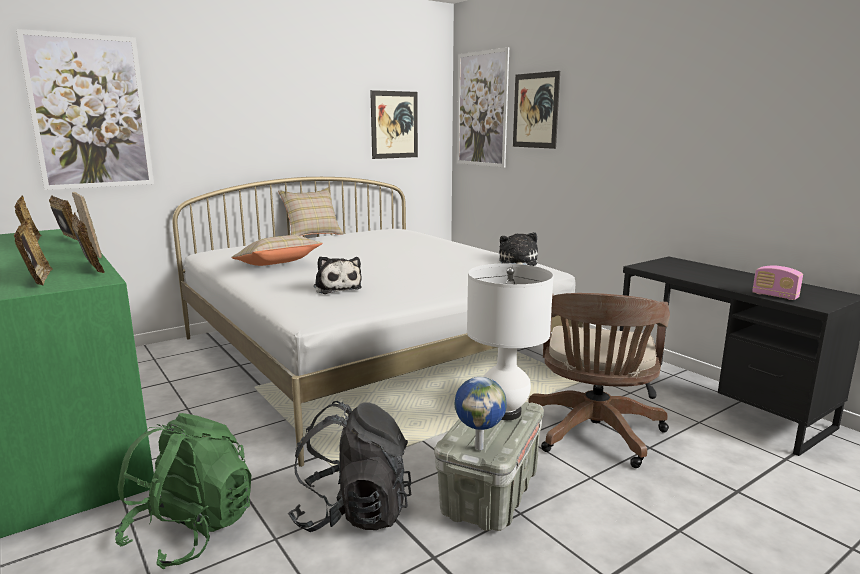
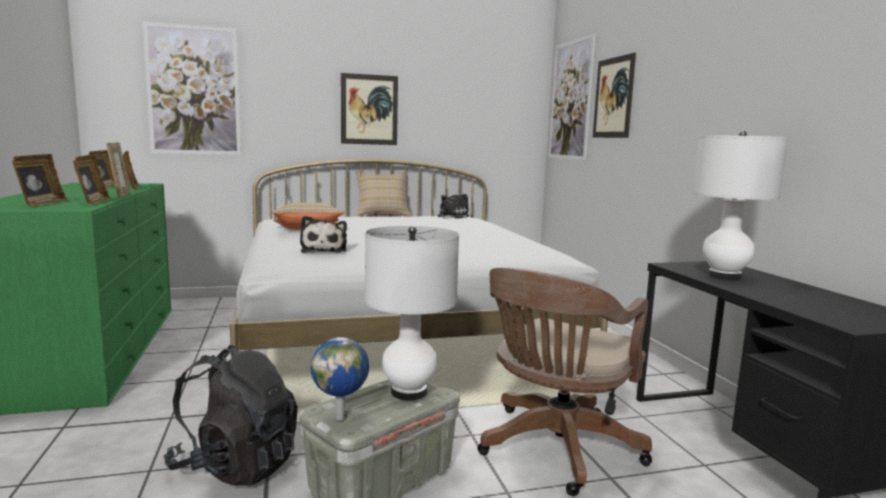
camera: 20 degrees right, 5 degrees down
(191, 531) = (95, 446): green backpack -> none
(394, 125) = (481, 115): picture -> picture (369, 109)
(518, 263) = (539, 251): plush toy -> plush toy (451, 216)
(690, 272) = (724, 276): none -> white table lamp
(775, 296) = (803, 309): radio -> none

